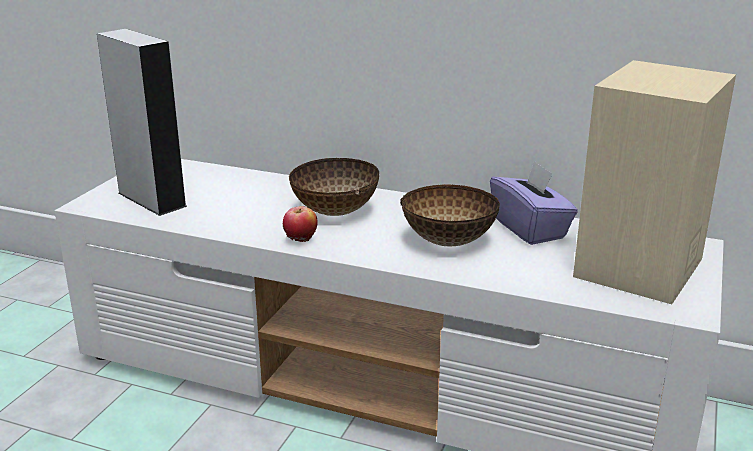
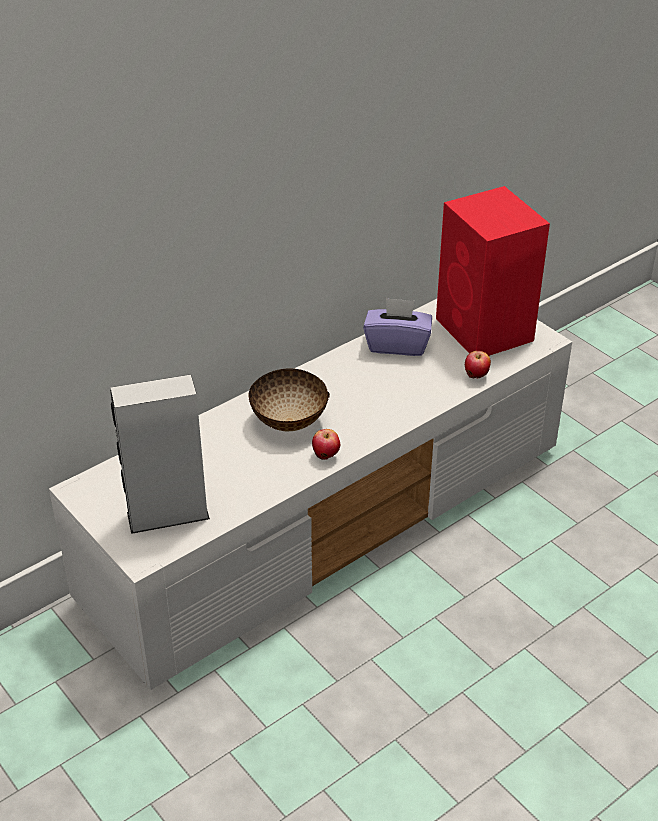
camera: 60 degrees left, 15 degrees up
(449, 241) = (386, 387): bowl -> none
(542, 285) = (476, 376): none -> apple
(637, 269) = (485, 331): beige speaker -> red speaker

